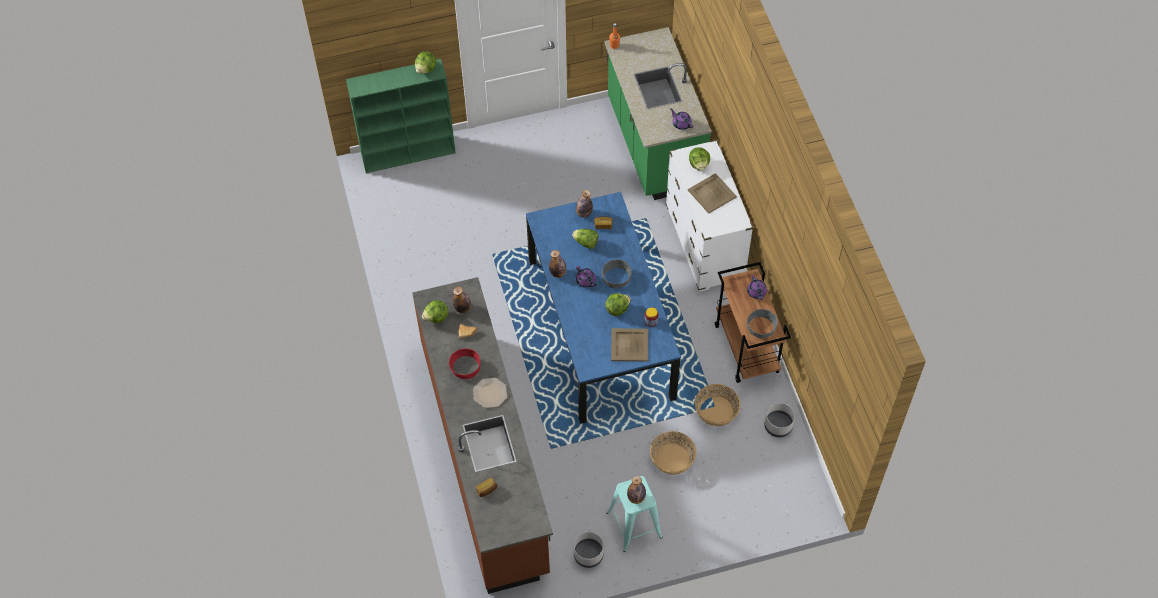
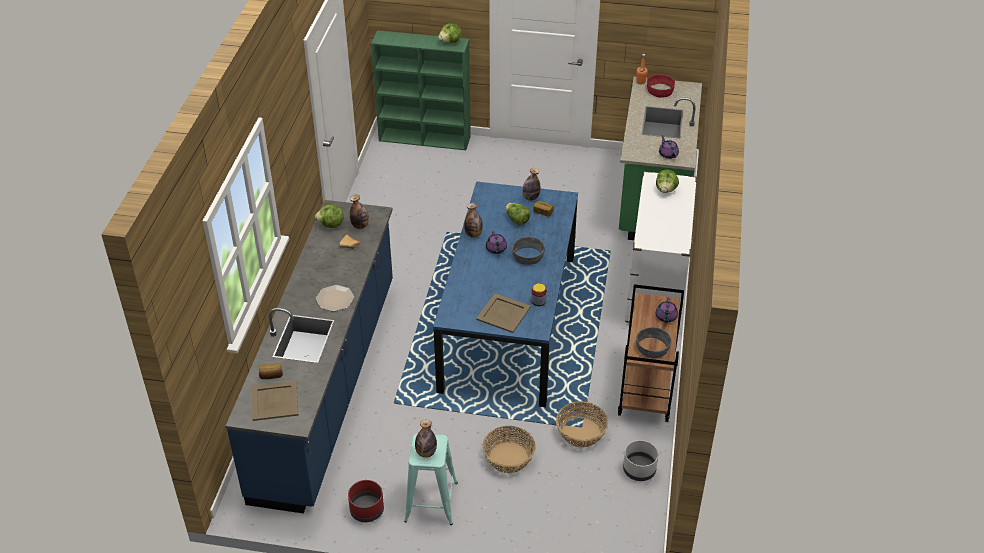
camera: 25 degrees right, 15 degrees down
(465, 367) = (327, 270): red bowl -> red bowl (659, 90)
(485, 456) = (327, 386): brown counter -> blue counter
(588, 555) = (366, 510): grey planter -> red planter
(617, 309) = (511, 280): lettuce -> none
(712, 194) = (664, 215): beige tray -> beige tray (274, 401)

